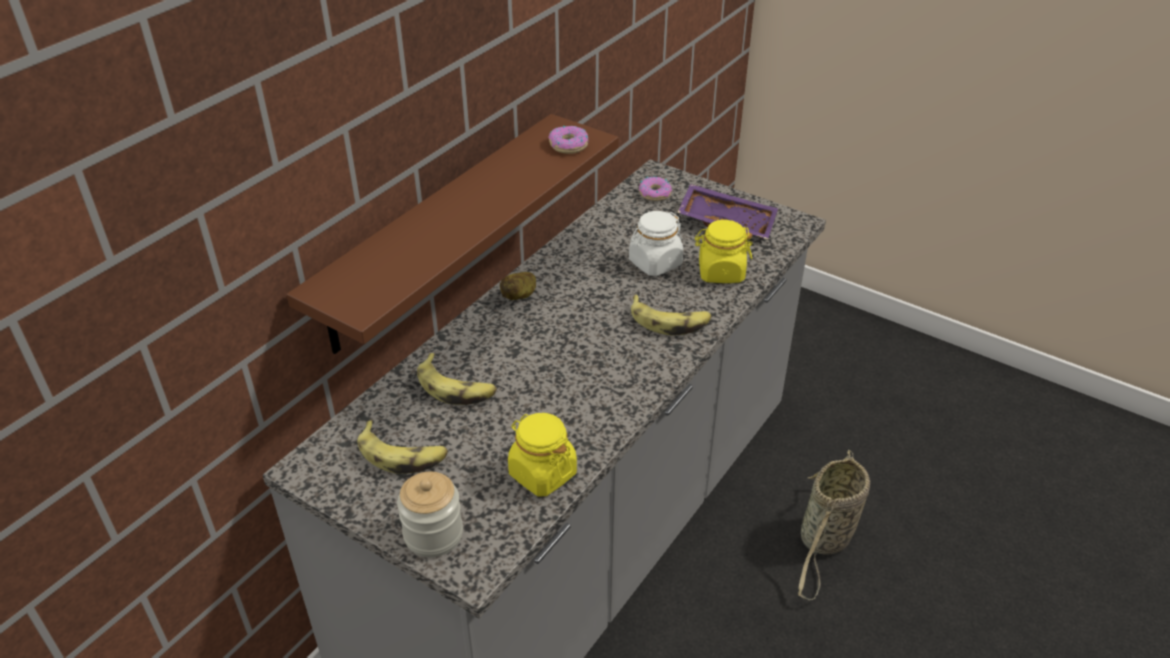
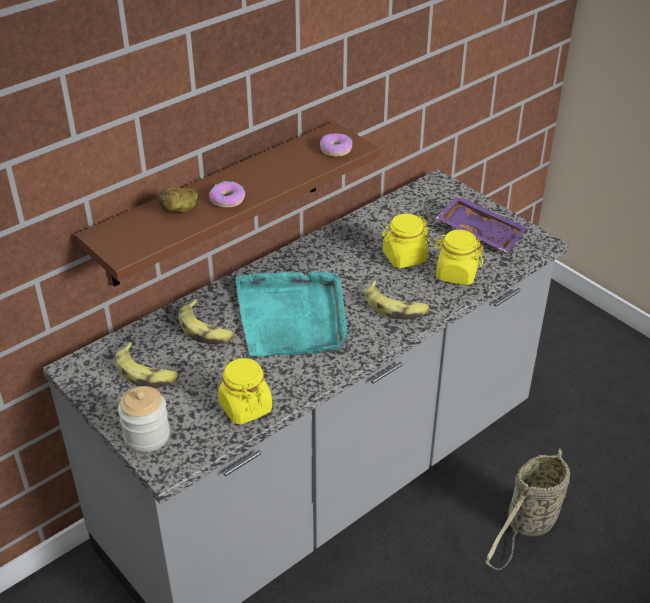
camera: 15 degrees right, 0 degrees up
(520, 295) = (283, 266): potato -> potato (180, 209)
(555, 354) = (292, 317): none -> turquoise tray
(655, 193) = (429, 199): donut -> donut (228, 199)
(655, 263) = (404, 257): white jar -> yellow jar

